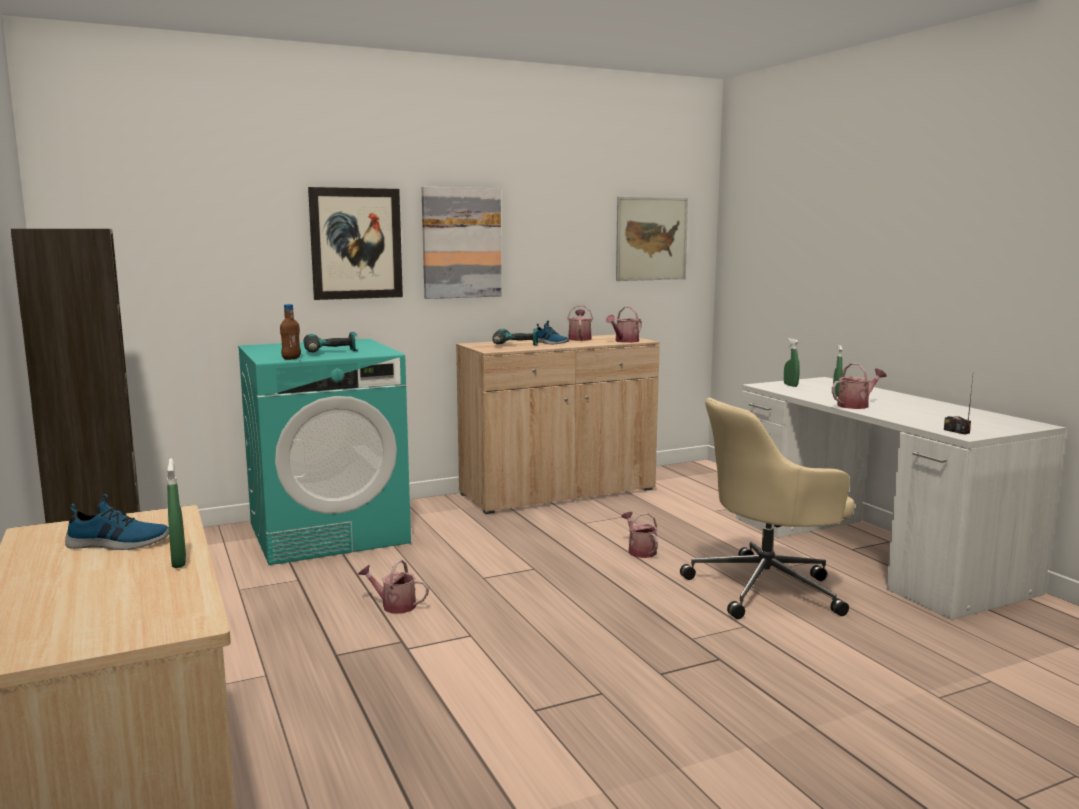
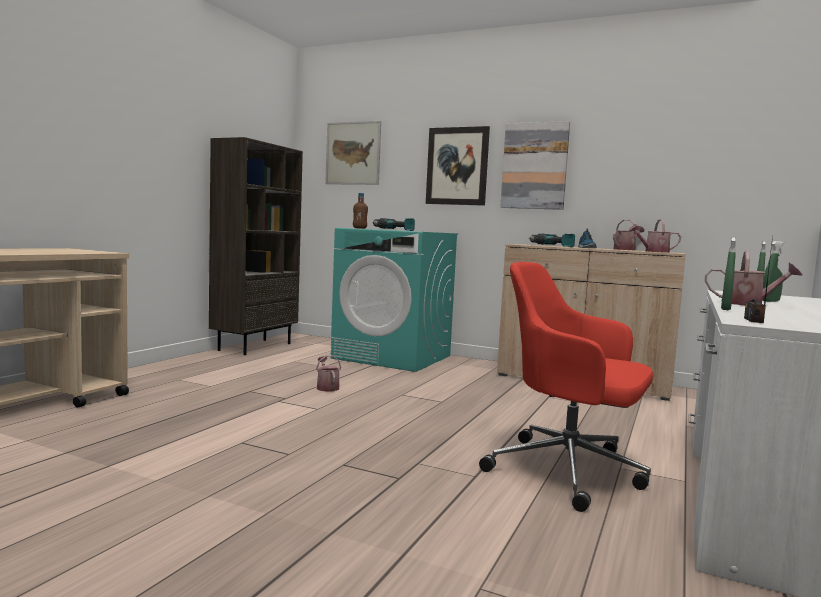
camera: 50 degrees right, 5 degrees down
(118, 543) = (57, 251): shoe -> none
(179, 562) = (35, 253): green spray bottle -> green spray bottle (725, 309)
(640, 551) = (539, 420): watering can -> none
(651, 239) = (732, 163): picture -> picture (353, 153)
(767, 588) = (569, 471): beige office chair -> red office chair

